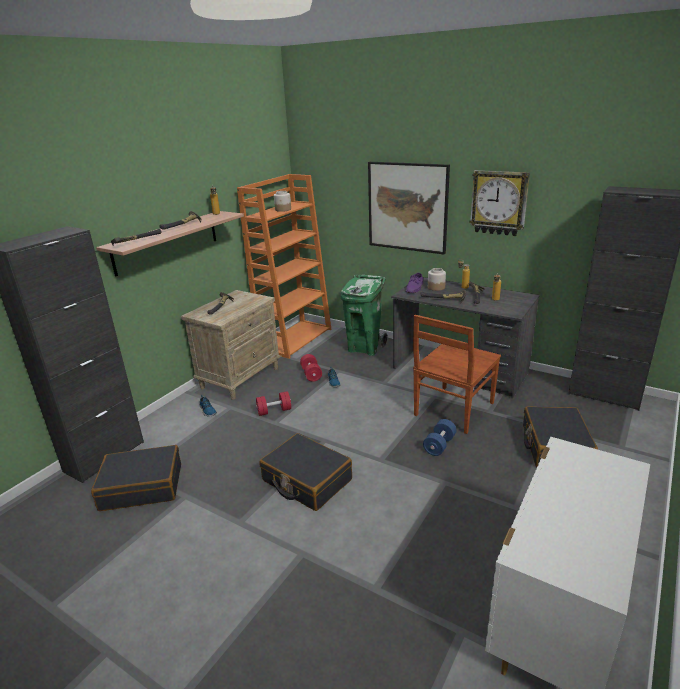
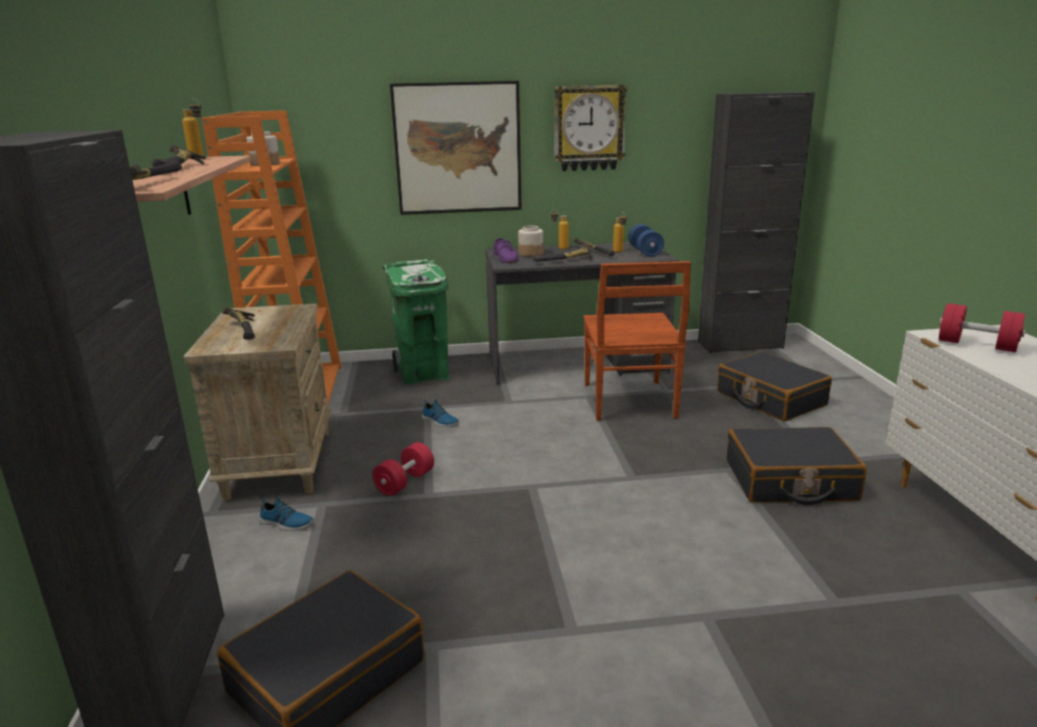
camera: 40 degrees left, 5 degrees down
(306, 480) = (581, 538): black suitcase -> black suitcase (790, 481)
(311, 374) = (393, 423): red dumbbell -> red dumbbell (976, 345)
(439, 445) = (669, 438): blue dumbbell -> blue dumbbell (645, 252)

